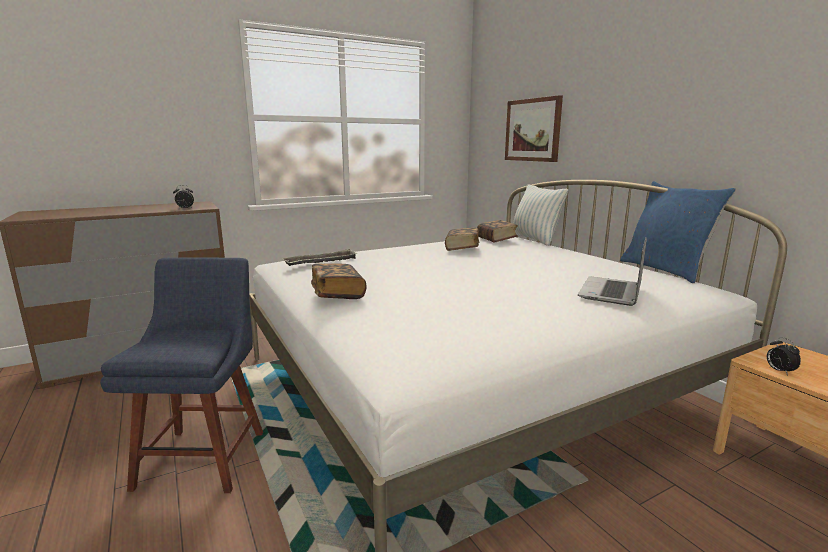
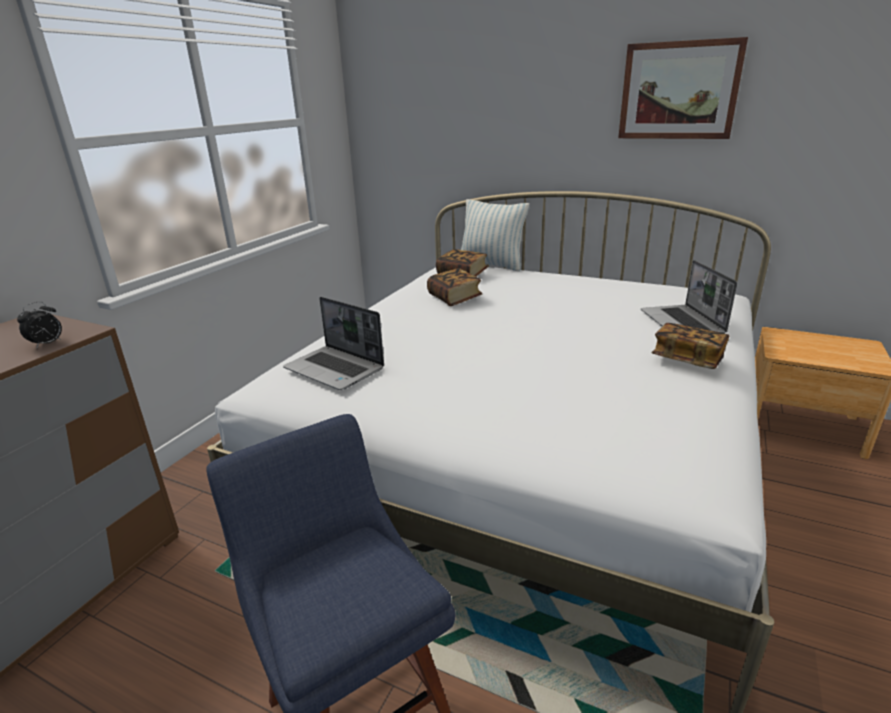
camera: 35 degrees left, 10 degrees up
(321, 262) = (336, 369): tray -> laptop
(338, 294) = (466, 416): book -> book (687, 359)
(533, 130) = (461, 131): picture -> picture (679, 91)
(665, 270) = (659, 280): blue pillow -> none
(779, 371) = (801, 357): alarm clock -> none

